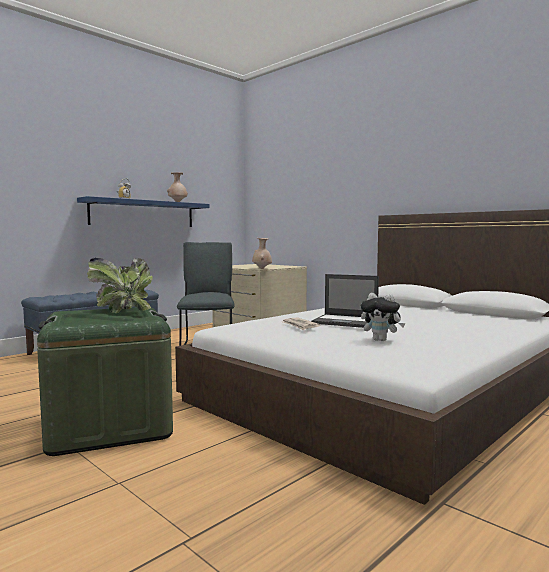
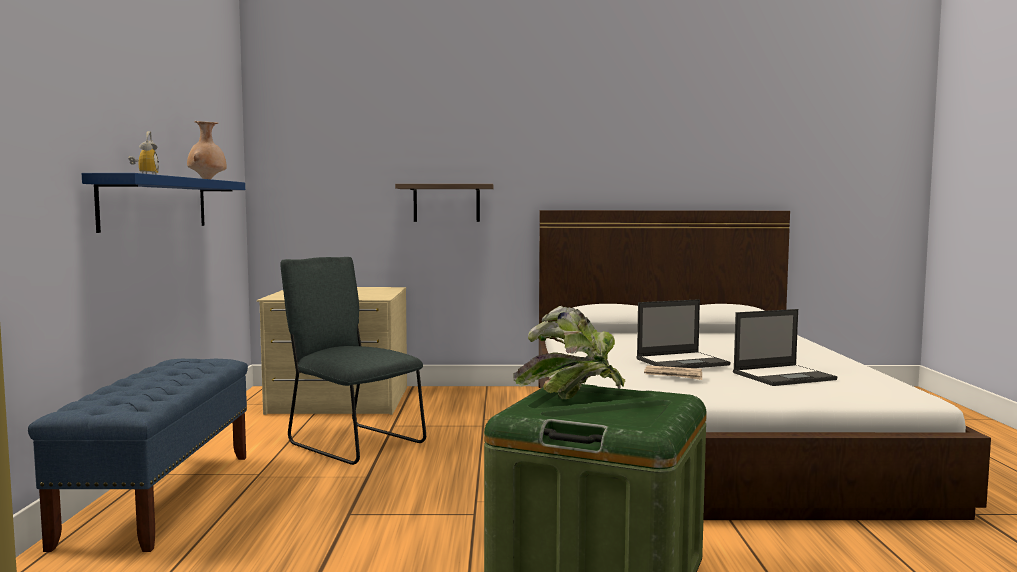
camera: 45 degrees left, 0 degrees up
(262, 268) = (382, 297): beige vase -> none
(330, 213) = (446, 203): none -> shelf
(381, 340) = (784, 376): plush toy -> laptop

